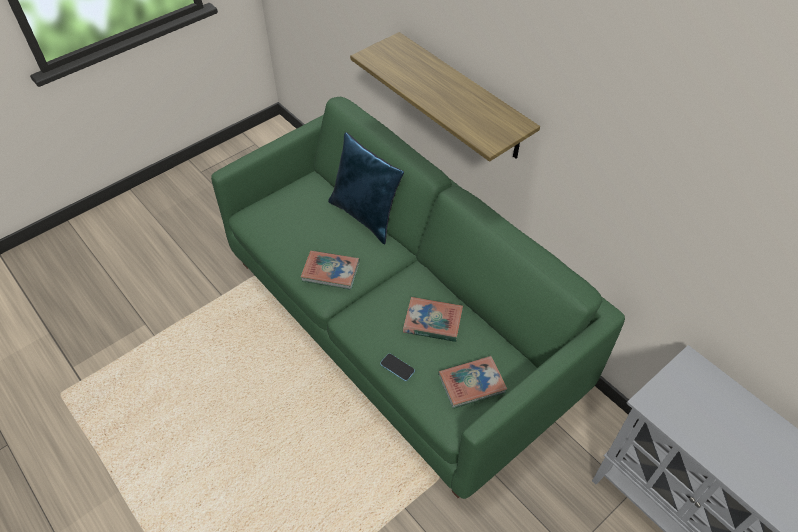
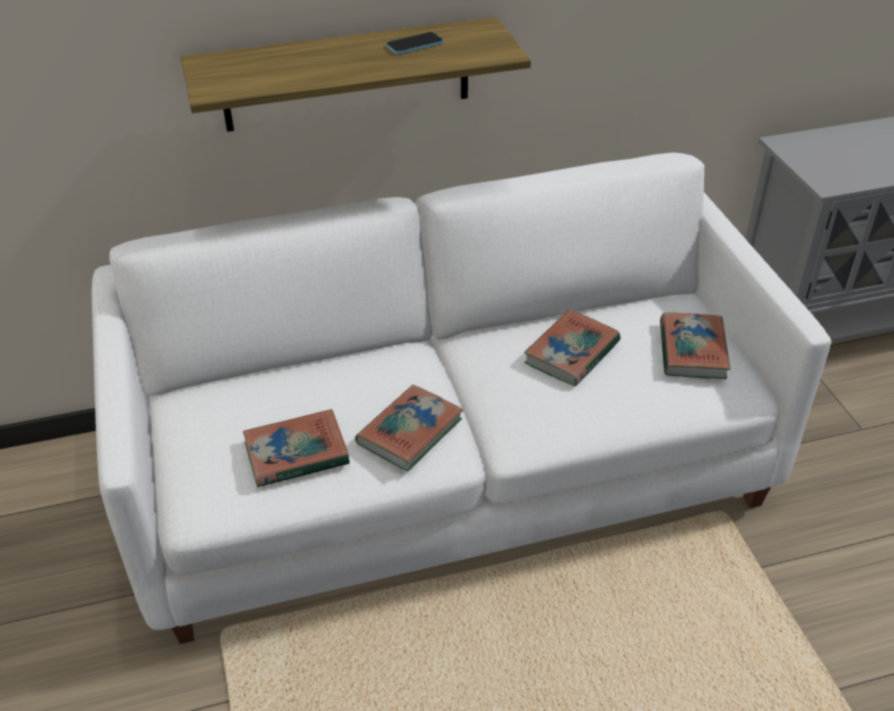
camera: 65 degrees left, 10 degrees down
(294, 235) = (296, 453): none -> book
(366, 215) = (319, 359): blue pillow -> none
(397, 367) = (633, 412): phone -> phone (414, 45)
(400, 323) = (449, 468): green sofa -> white sofa

